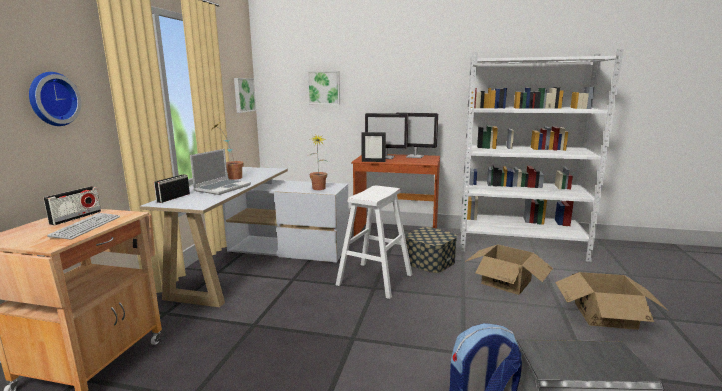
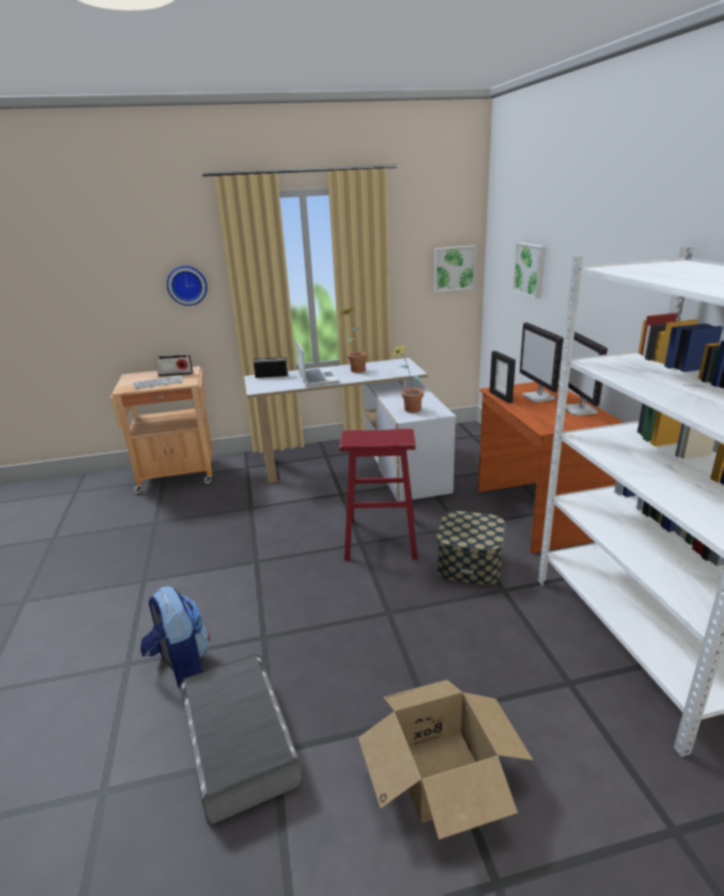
camera: 65 degrees right, 10 degrees up
(223, 188) = (317, 378): laptop -> laptop turned 105 degrees counterclockwise
(374, 279) = (380, 538): white stool -> red stool
(506, 282) = (469, 646): cardboard box -> none

